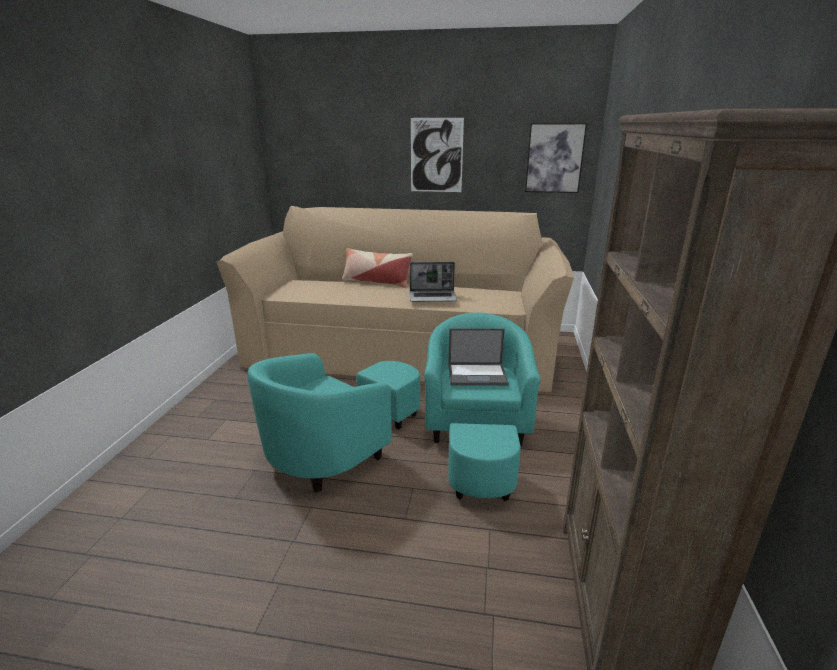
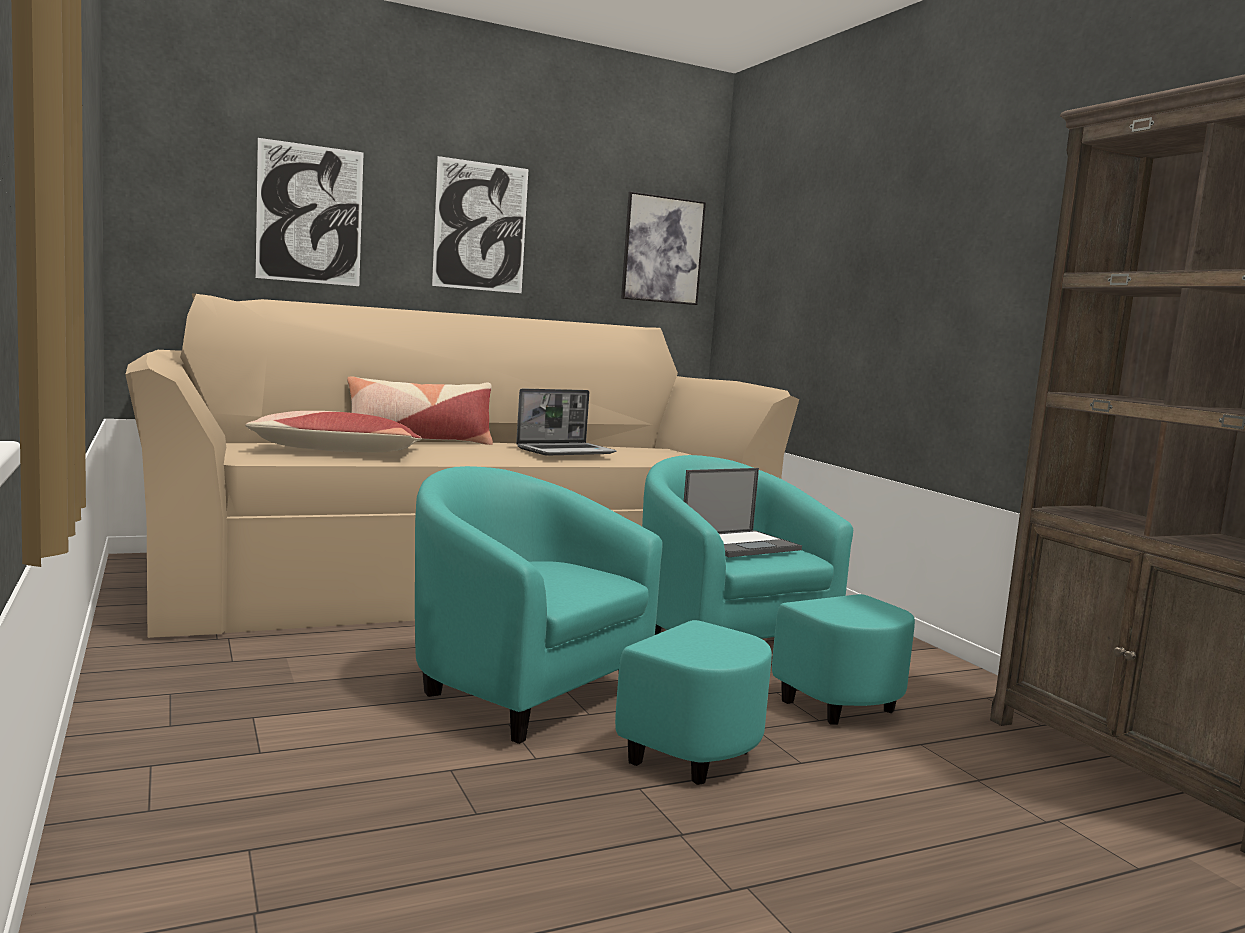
camera: 35 degrees left, 15 degrees down
(319, 291) = (335, 451): none -> pillow
(340, 446) = (559, 707): turquoise armchair -> turquoise armchair turned 120 degrees clockwise
(348, 158) = (310, 214): none -> picture

